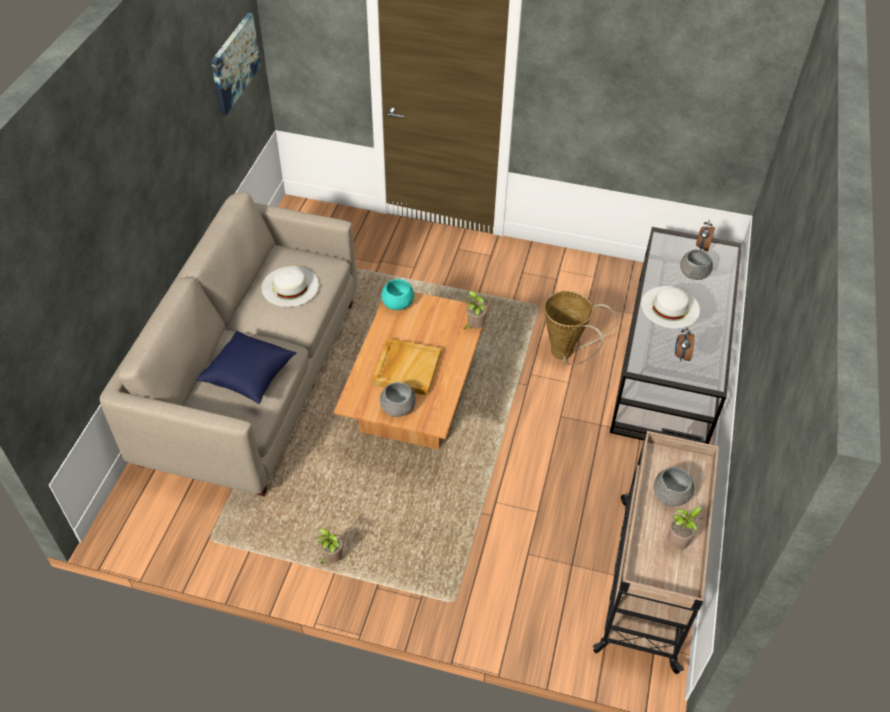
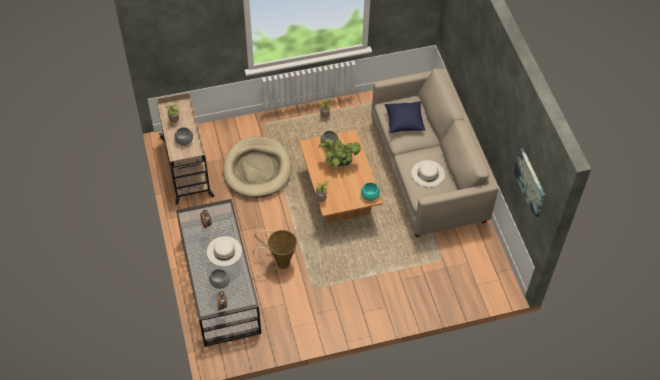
camera: 150 degrees right, 5 degrees up
(406, 368) = (339, 163): beige tray -> potted plant
(519, 514) = (257, 169): none -> beige dog bed

